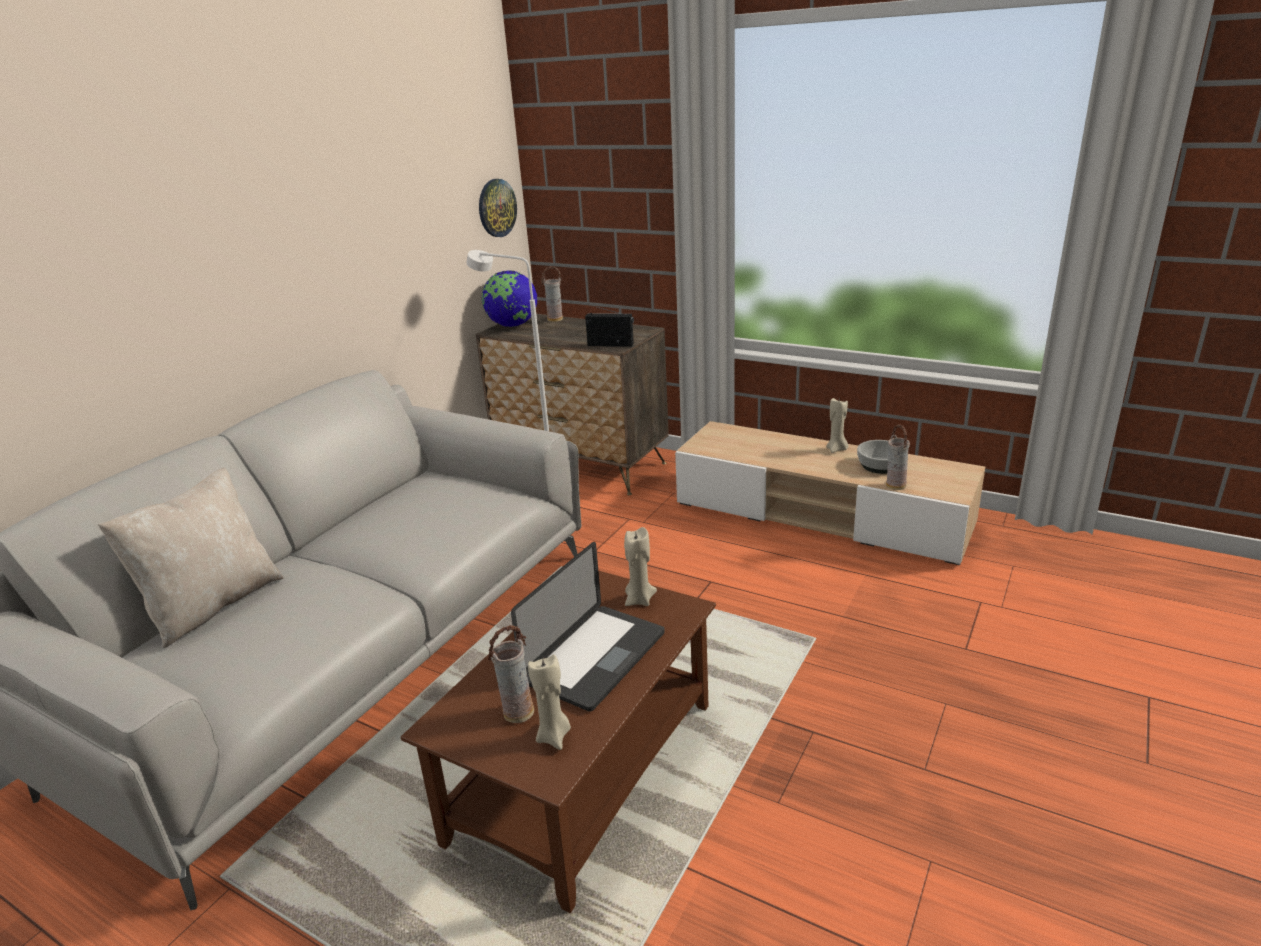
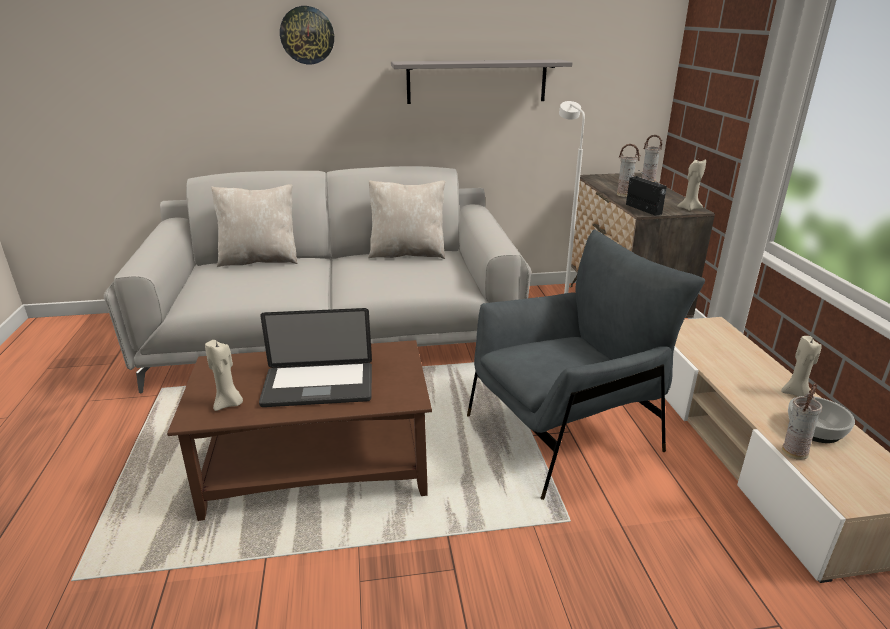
camera: 50 degrees right, 0 degrees up
(354, 250) = (477, 81): none -> grey shelf
(394, 497) = (407, 253): none -> beige pillow
(496, 208) = (638, 77): wall clock -> wall clock (307, 35)
(512, 325) = (611, 177): globe -> none
(517, 712) = (243, 382): vase -> vase (624, 195)
(639, 600) = (399, 376): beige candle -> beige candle (689, 208)
(708, 585) = (564, 432): none -> grey armchair

